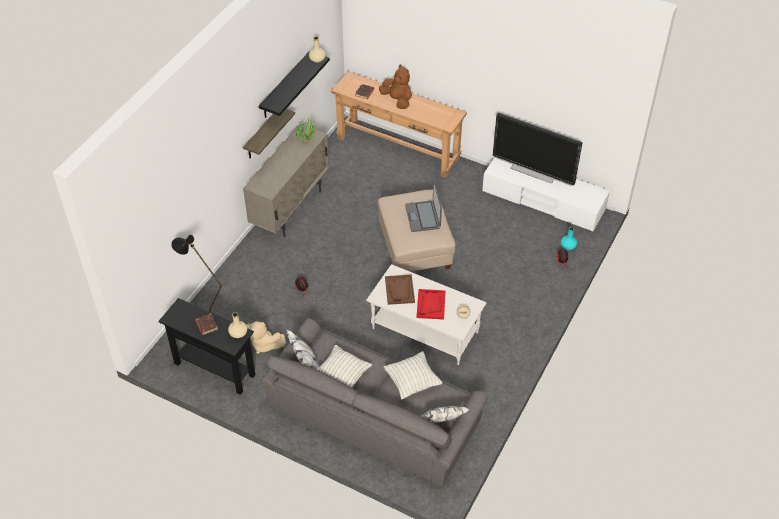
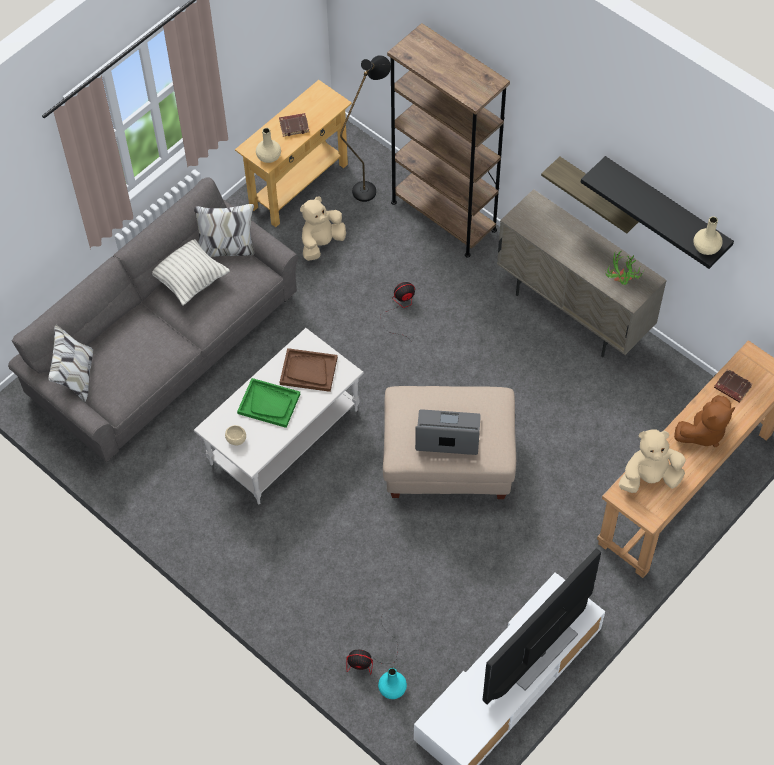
camera: 105 degrees right, 10 degrees up
(214, 369) = (299, 186): black console table -> beige console table
(227, 283) = (443, 216): none -> brown bookcase
(412, 382) = (151, 357): pillow -> none
(431, 305) = (269, 404): red tray -> green tray
(433, 116) = (649, 478): none -> beige plush toy

